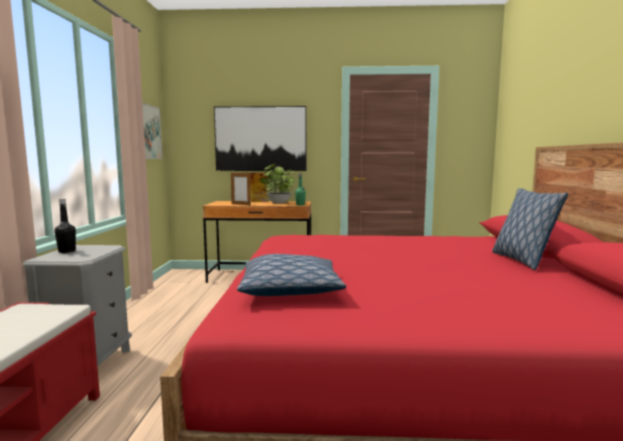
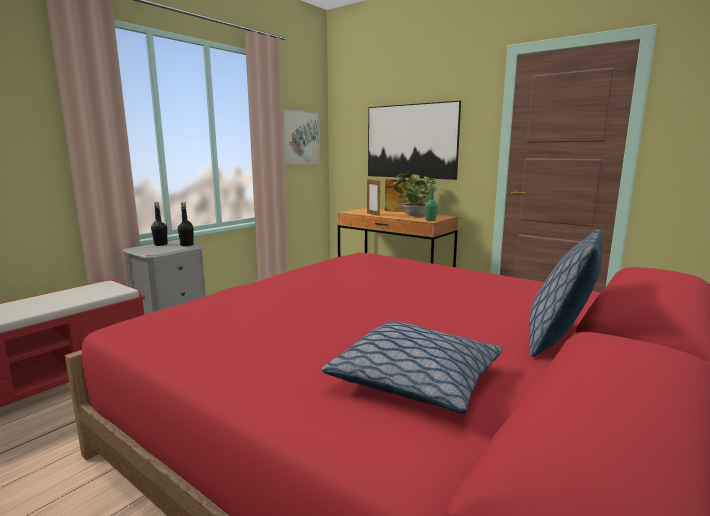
camera: 35 degrees right, 5 degrees up
(104, 247) = (187, 245): none -> black bottle
(290, 289) = (223, 310): pillow -> pillow (416, 380)

